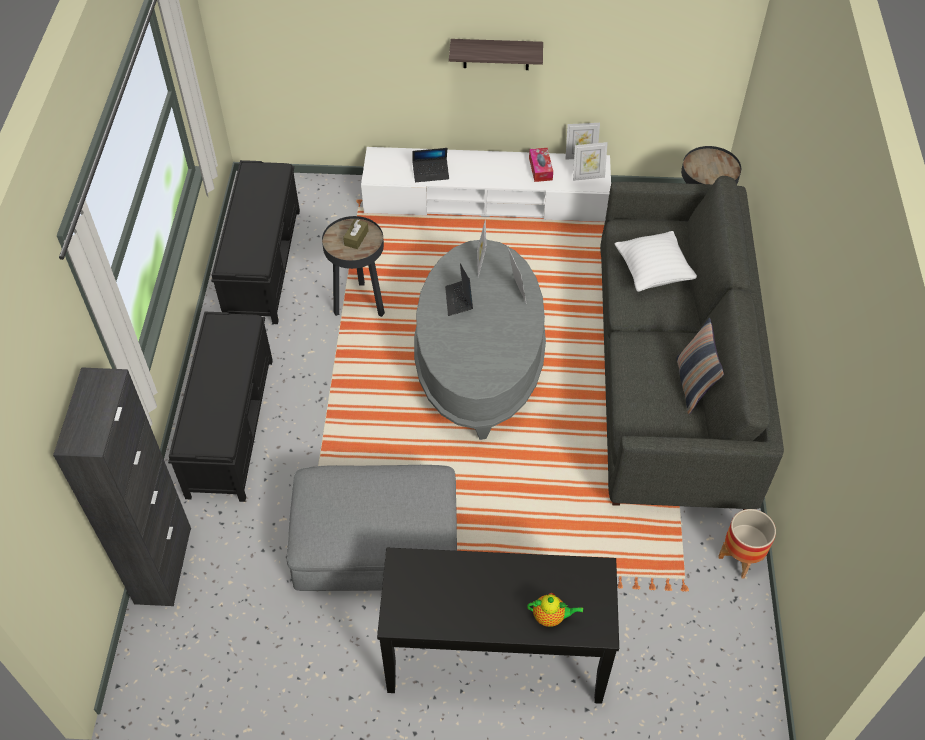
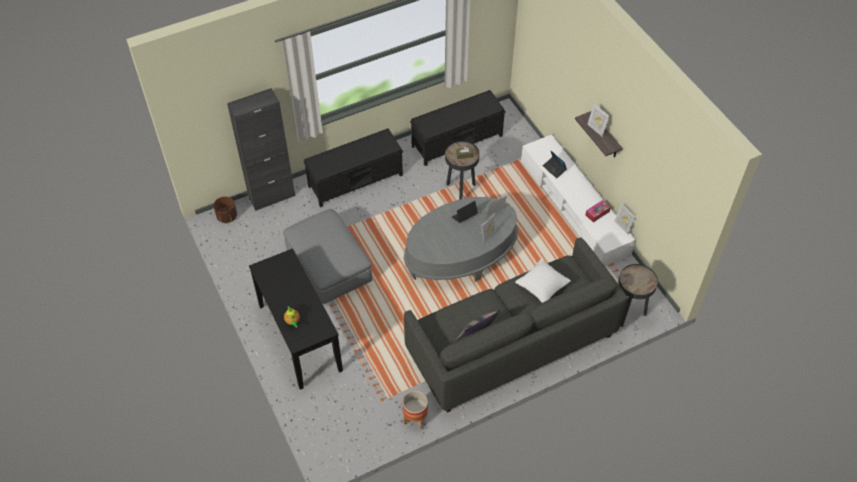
camera: 60 degrees right, 0 degrees up
(148, 660) = (227, 216): none -> brown planter
(588, 176) = (609, 237): picture frame -> picture frame (596, 129)

